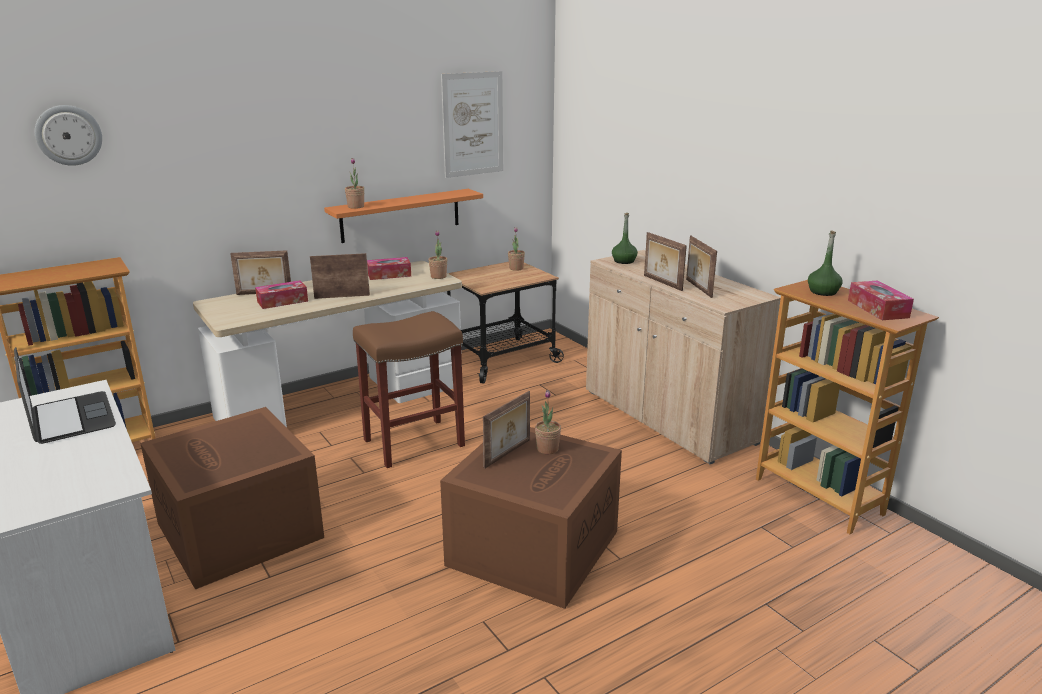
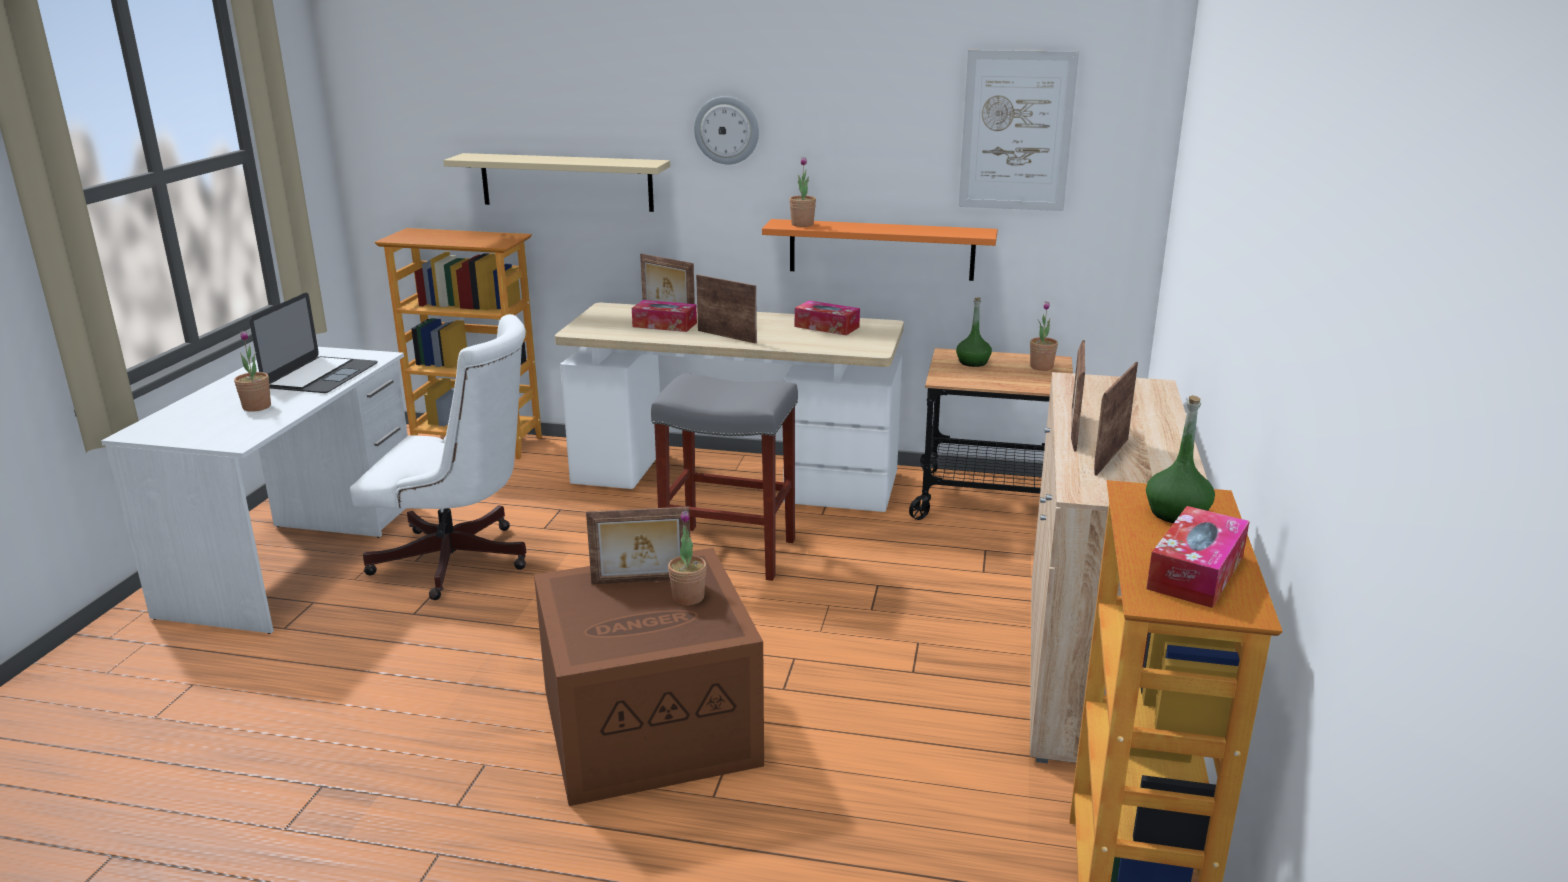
camera: 45 degrees right, 0 degrees up
(68, 135) = (497, 91): wall clock -> wall clock (726, 130)
(148, 206) = (566, 182): none -> beige shelf
(242, 530) = (461, 562): brown storage box -> white office chair
(413, 443) = (727, 553): brown stool -> grey stool
(438, 276) = (874, 344): potted plant -> potted plant (257, 407)
(624, 261) = (1097, 387): green bottle -> green bottle (972, 362)

